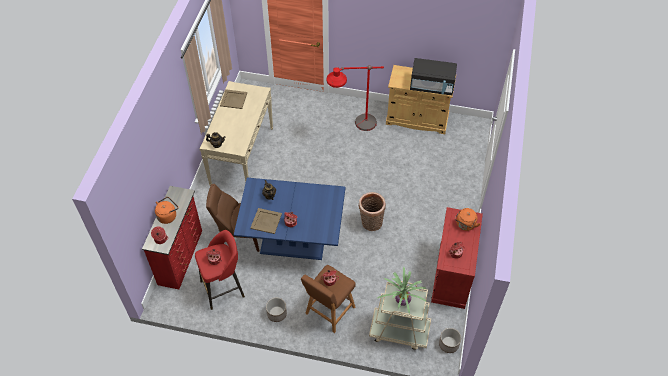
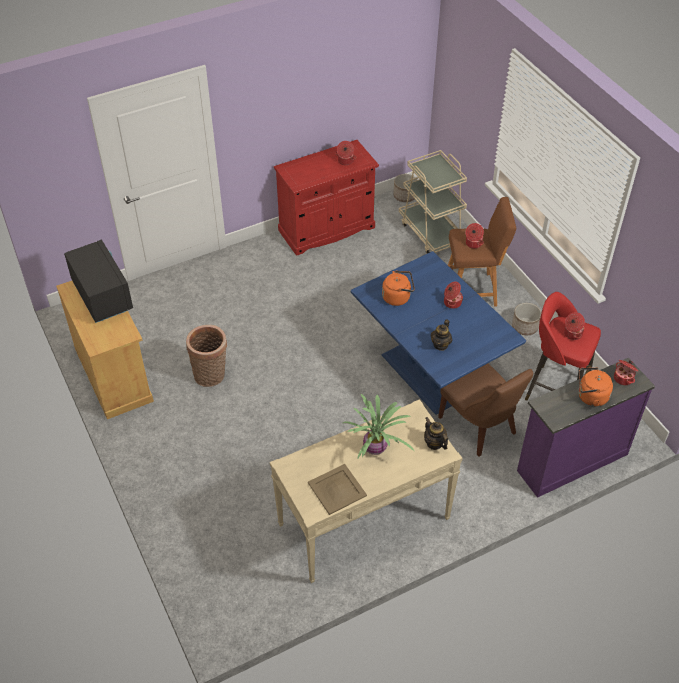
camera: 130 degrees left, 5 degrees down
(181, 257) = (570, 461): red dresser -> purple dresser
(266, 221) = (476, 323): beige tray -> none
(354, 130) = (195, 428): red floor lamp -> none
(370, 223) = (330, 322): basket -> basket (211, 375)
(401, 300) = (437, 174): potted plant -> potted plant (375, 449)
(465, 225) = (303, 170): orange kettle -> orange kettle (398, 297)

